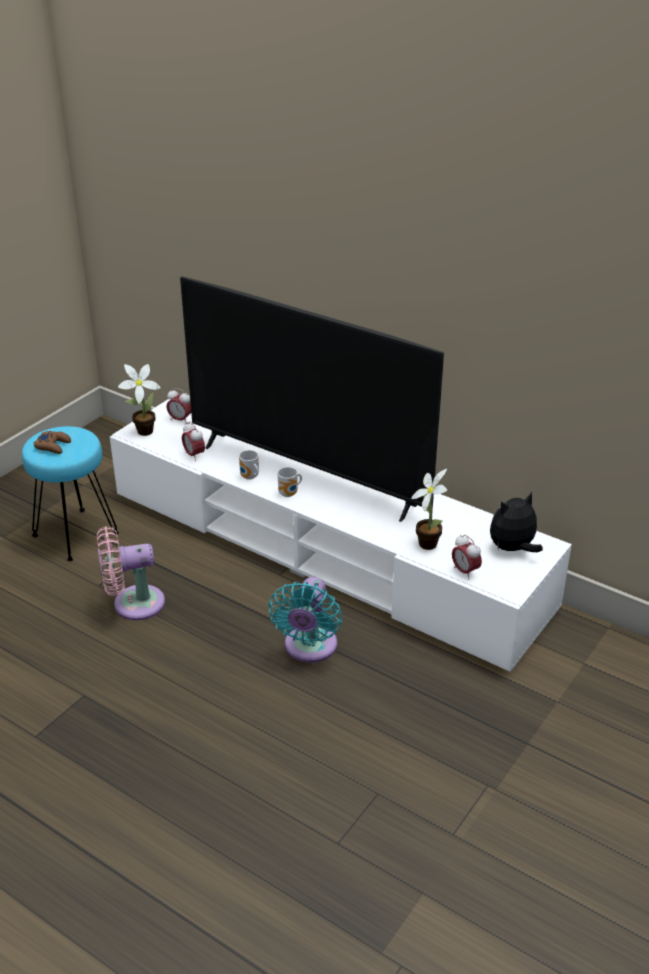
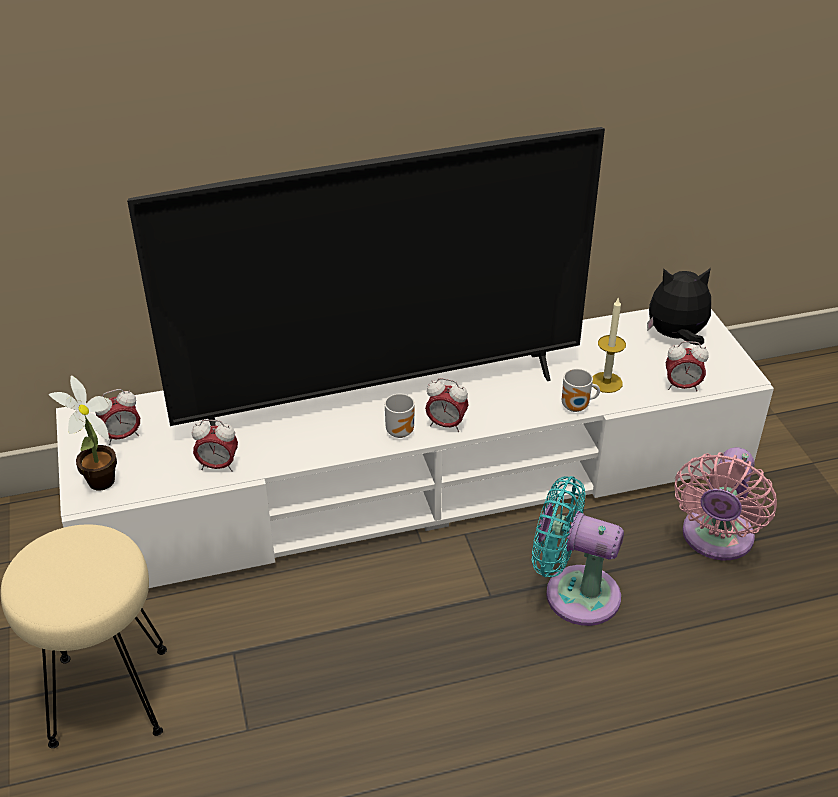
camera: 50 degrees left, 5 degrees up
(53, 446) = (67, 581): brown game controller -> none
(75, 534) = (107, 695): turquoise stool -> beige stool
(133, 604) = (327, 712): pink fan -> pink fan (715, 540)
(249, 477) = (328, 445): mug -> mug (577, 408)
(309, 648) = (574, 593): turquoise fan -> turquoise fan turned 150 degrees clockwise
(314, 505) = (446, 425): none -> alarm clock
(428, 542) = (606, 382): potted plant -> candle
(512, 549) = (676, 337): plush toy -> plush toy turned 75 degrees clockwise

